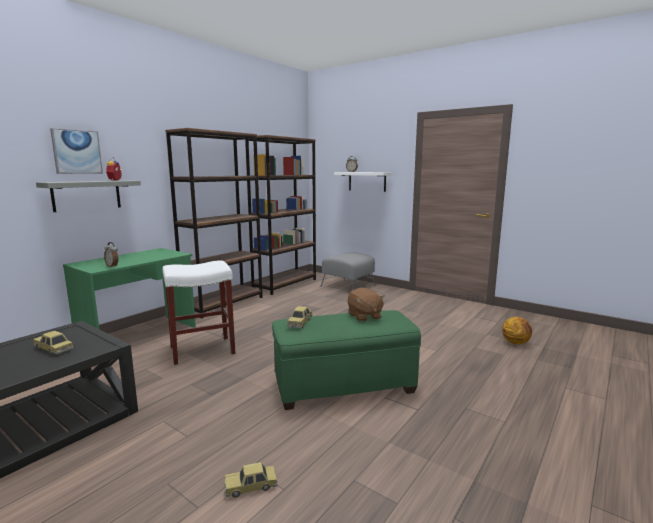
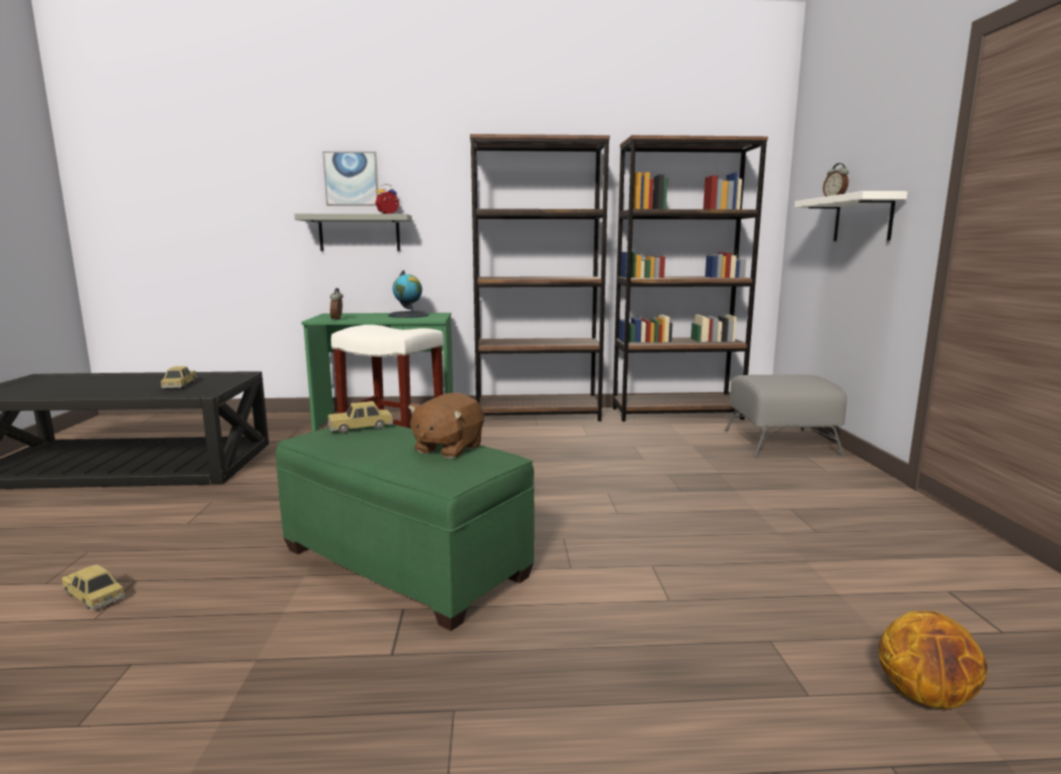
camera: 50 degrees right, 0 degrees up
(146, 254) = (408, 315): none -> globe

